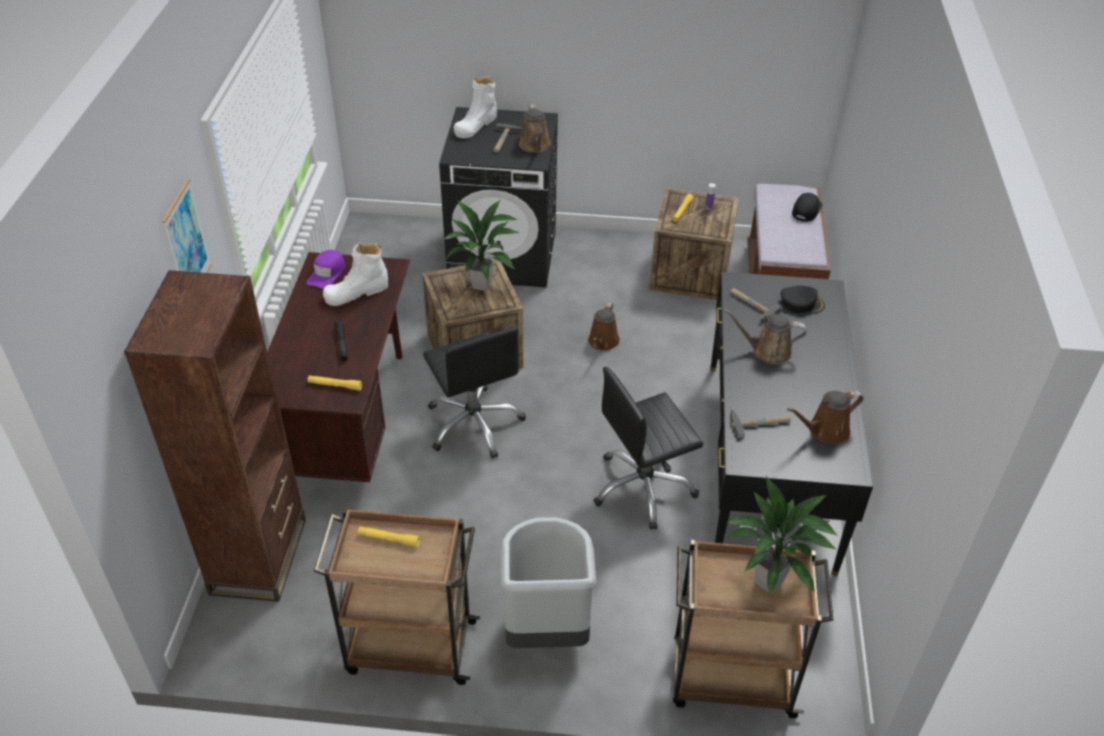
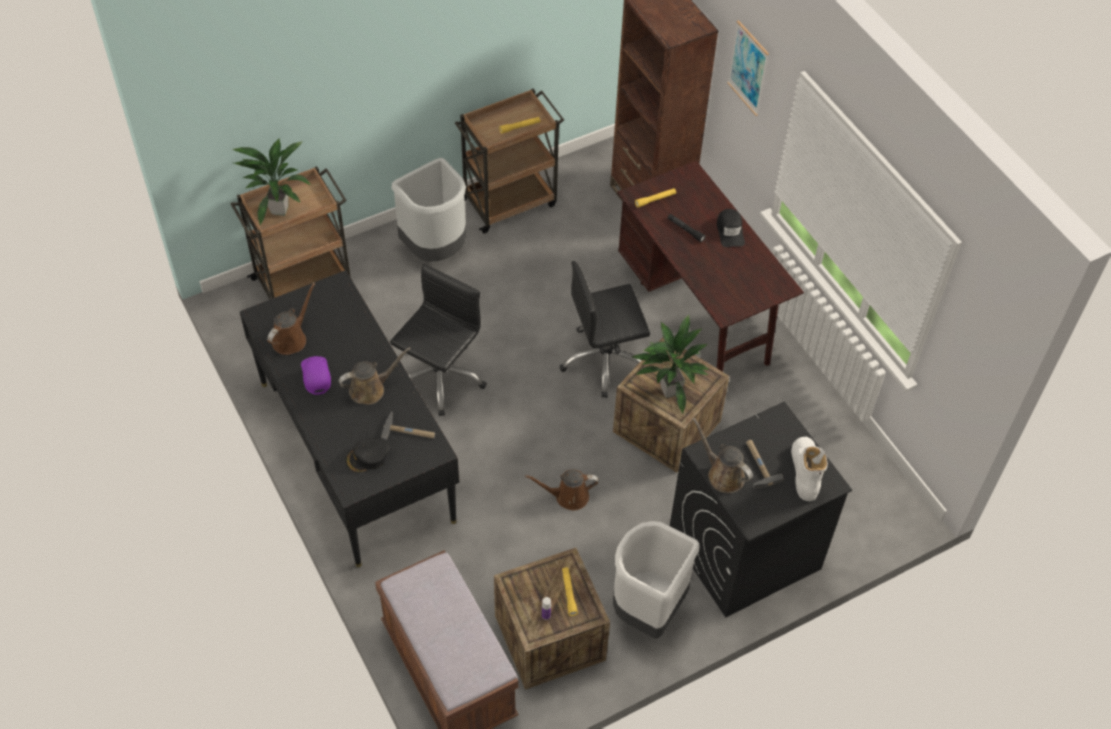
camera: 145 degrees right, 10 degrees up
(327, 273) = (765, 280): purple cap -> purple cap (316, 376)
(356, 292) = (724, 275): white boot -> none
(474, 424) = (604, 360): black office chair -> black office chair turned 45 degrees counterclockwise
(603, 342) = (568, 496): brown watering can -> brown watering can turned 75 degrees counterclockwise
(605, 256) = (647, 610): none -> white trash can
(760, 422) = (342, 321): hammer -> none
(806, 210) = (438, 653): black cap -> black cap (730, 231)

